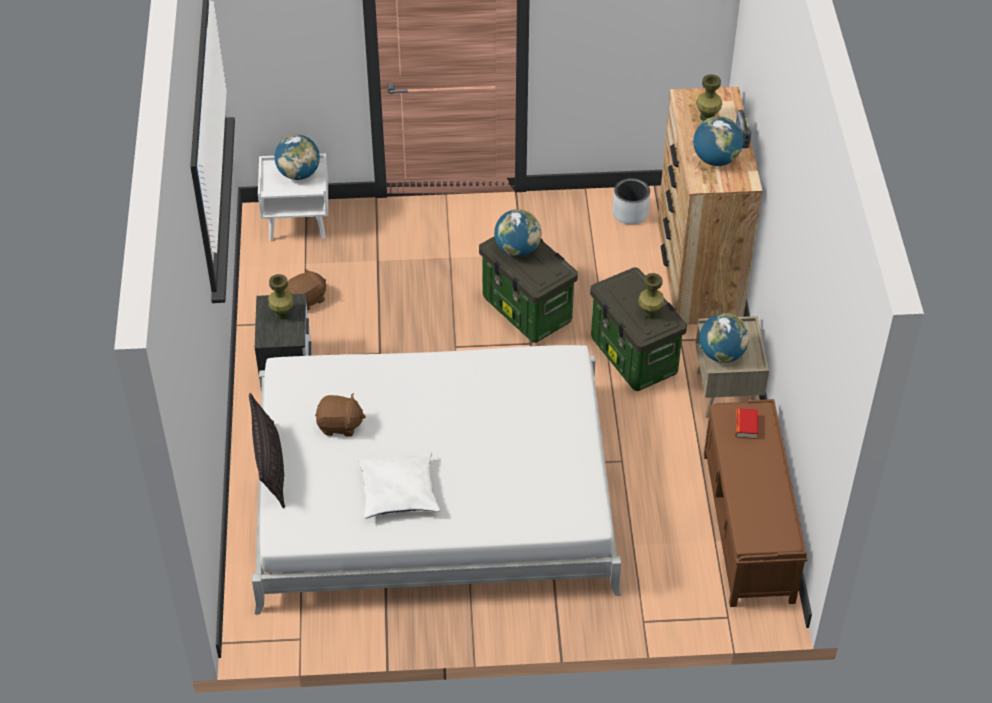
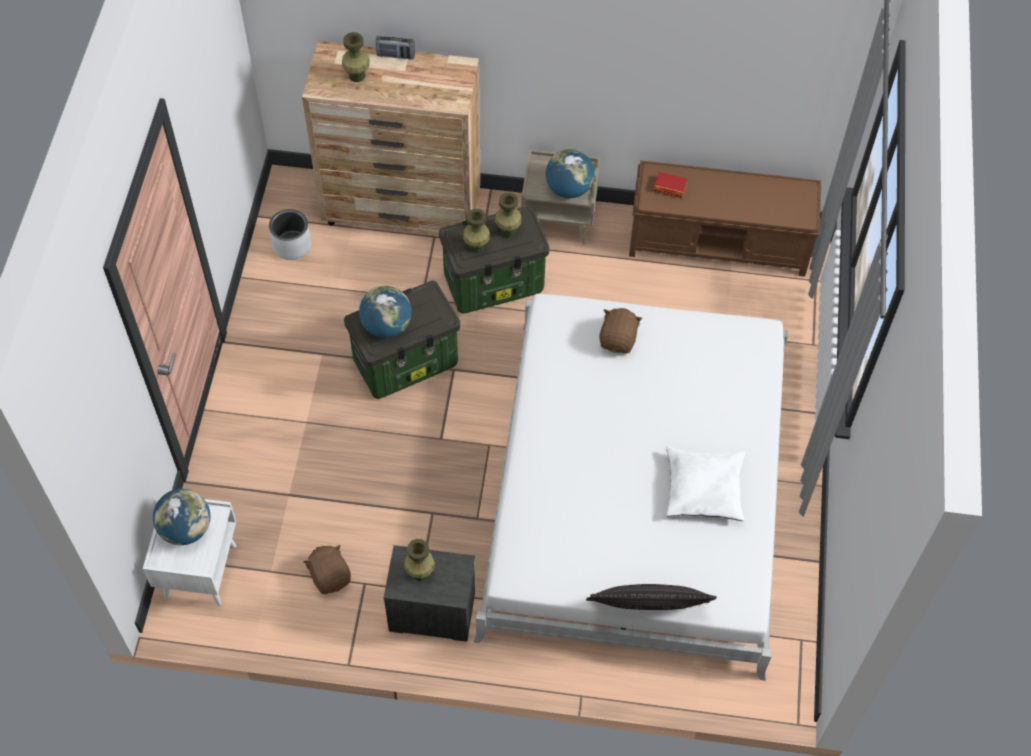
camera: 80 degrees left, 10 degrees up
(340, 425) = (606, 531): brown plush toy -> brown plush toy (618, 340)
(623, 294) = (476, 247): none -> green vase
(715, 159) = (423, 83): globe -> none

